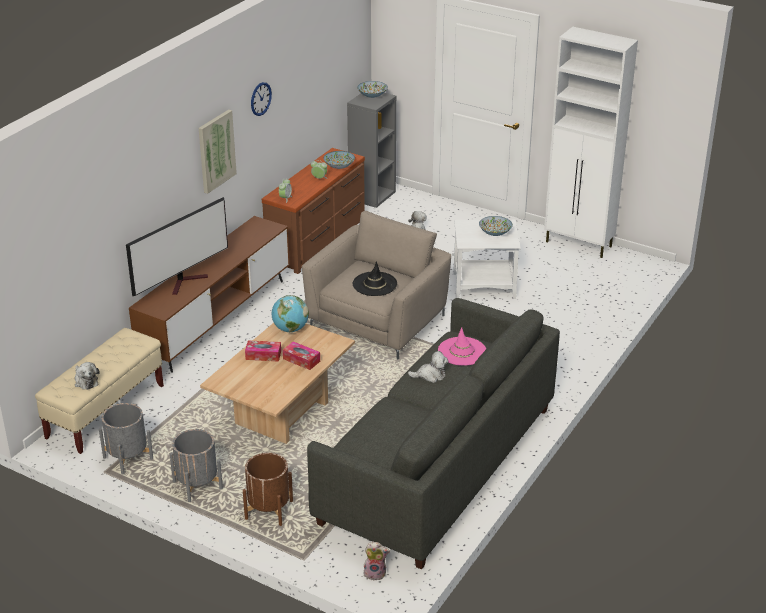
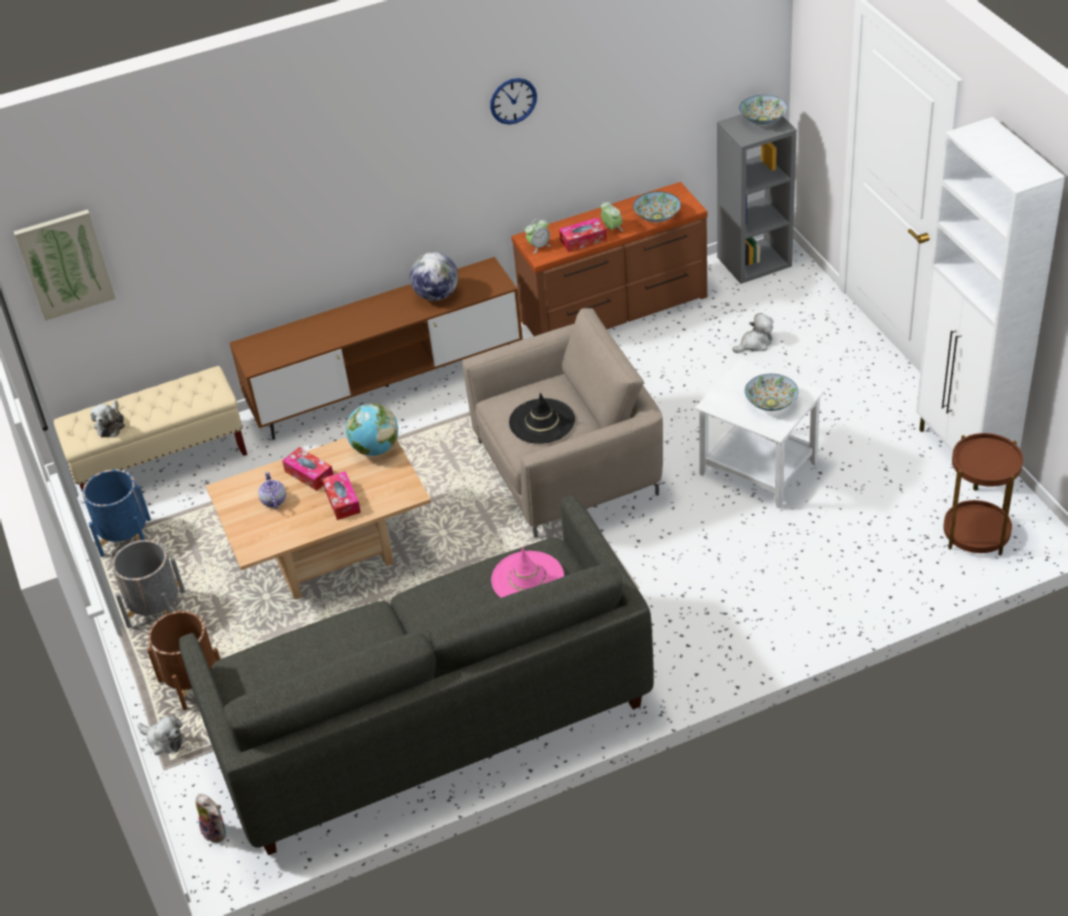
camera: 40 degrees right, 10 degrees up
(128, 458) = (125, 537): grey planter -> blue planter
(186, 281) = (322, 329): television -> none
(216, 151) = (412, 163): picture -> picture (65, 264)
(241, 243) = (436, 295): none -> globe
(256, 375) = (273, 500): none -> teapot
(309, 188) = (583, 240): none -> tissue box
(430, 375) = (453, 597): plush toy -> plush toy (164, 740)
(623, 275) = (976, 534): none -> brown side table

